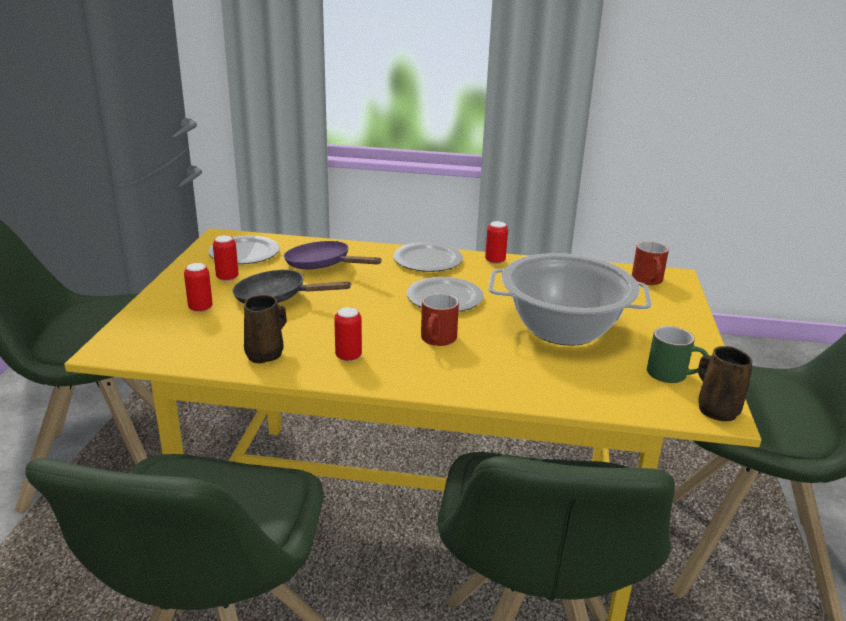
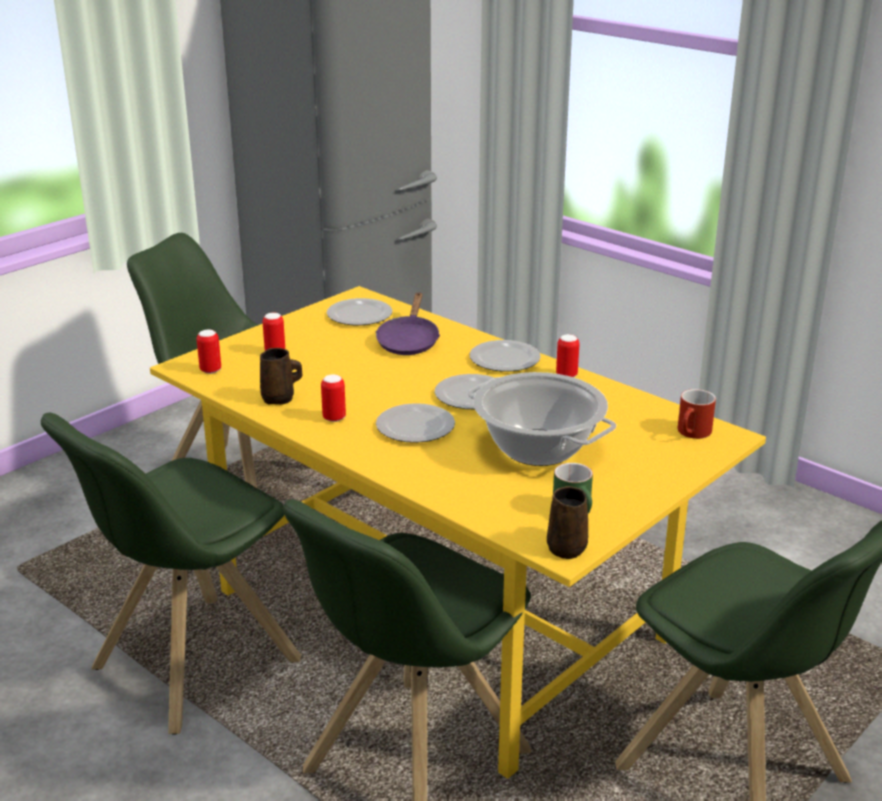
camera: 35 degrees right, 0 degrees up
(227, 278) = (322, 333): can -> can (210, 370)
(277, 298) = (339, 359): black frying pan -> none
(323, 266) = (408, 341): purple frying pan -> purple frying pan turned 150 degrees counterclockwise
(437, 341) = (417, 427): red mug -> plate

